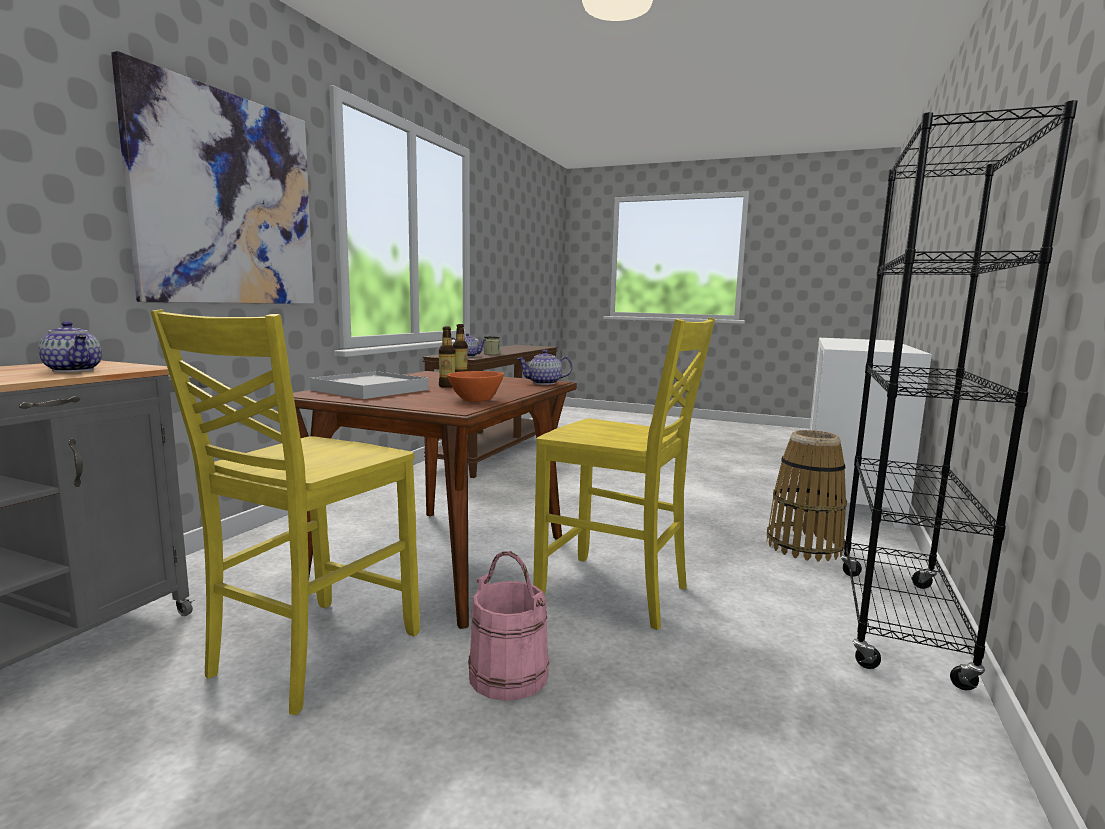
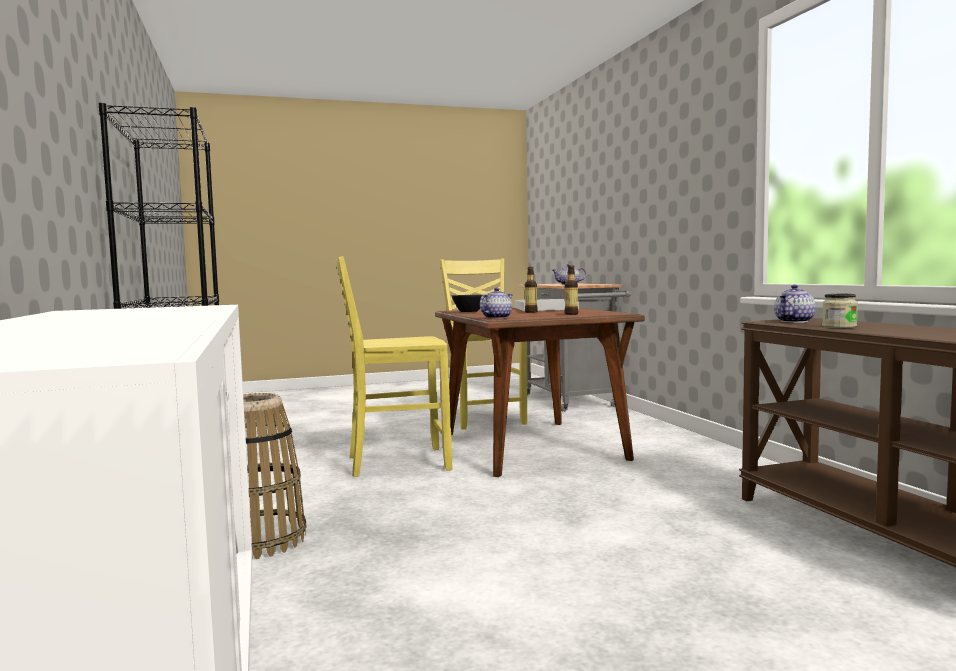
camera: 140 degrees right, 5 degrees down
(227, 200) = (679, 177): picture -> none
(475, 399) = (470, 312): orange bowl -> black bowl
(508, 675) = (399, 432): pink bucket -> none

